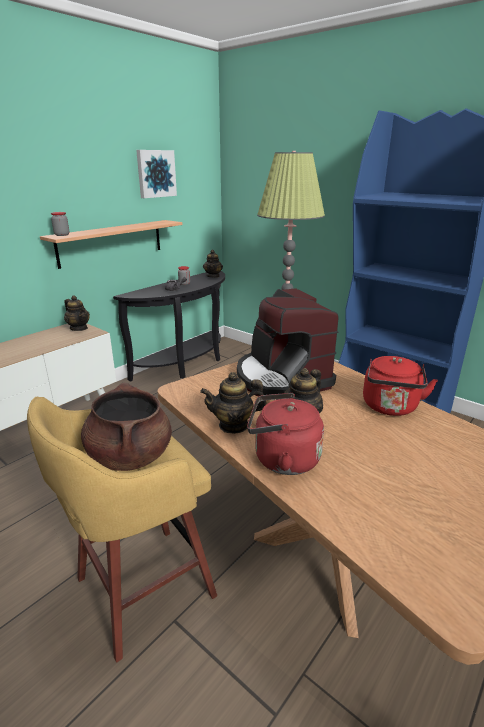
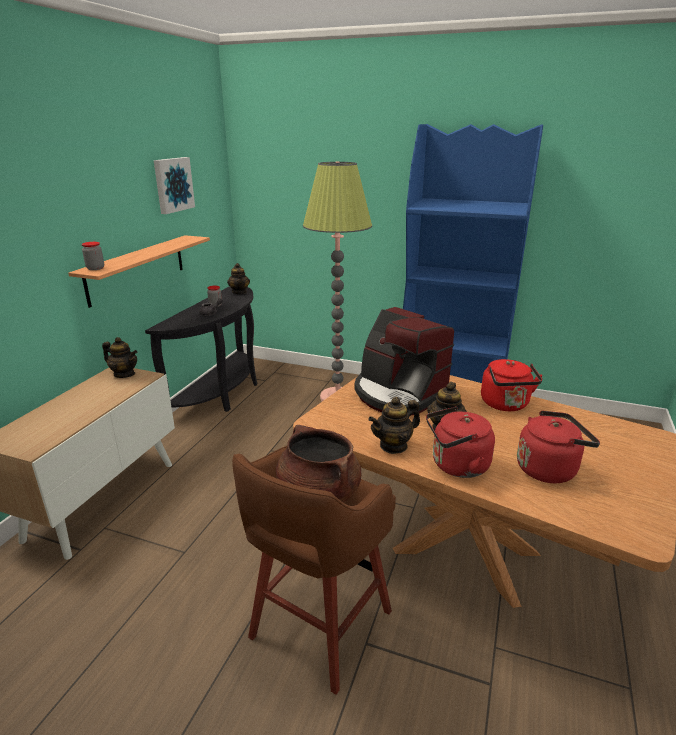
camera: 20 degrees left, 0 degrees up
(140, 589) = (318, 627): yellow stool -> brown stool
(389, 487) = (549, 469): none -> red kettle

